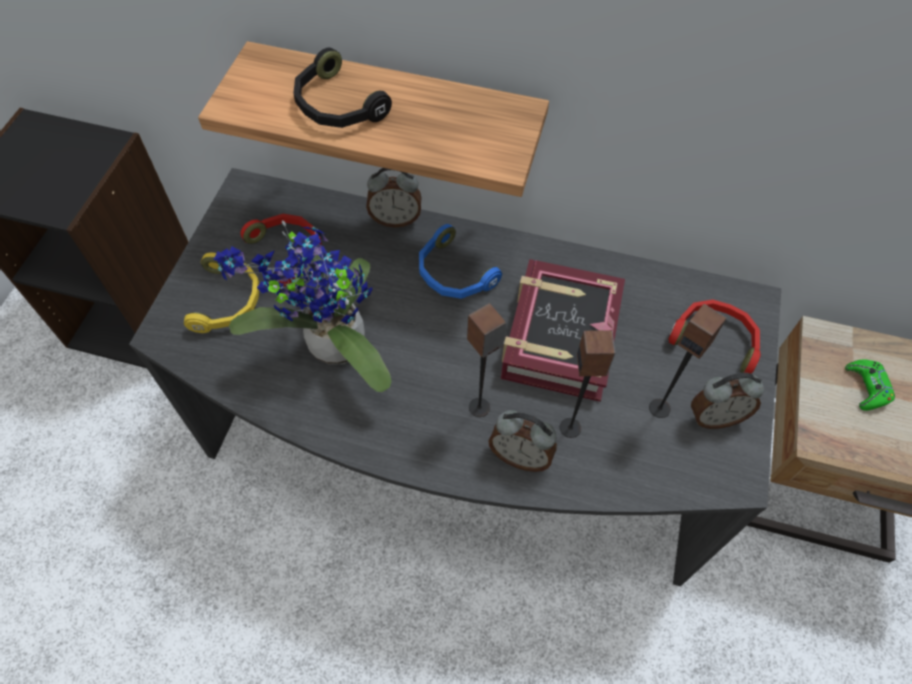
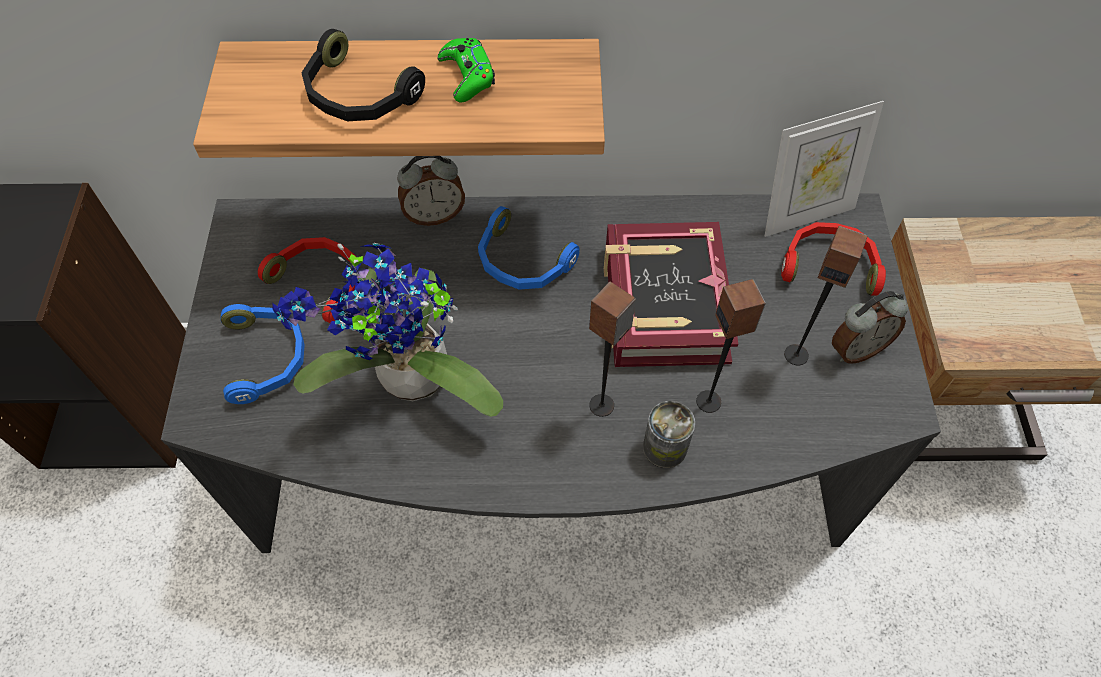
camera: 15 degrees left, 0 degrees up
(228, 301) = (267, 357): yellow headphones -> blue headphones
(520, 456) = (665, 447): alarm clock -> can
(708, 291) = (805, 214): none -> picture frame
(866, 387) = (991, 278): green game controller -> green game controller (467, 76)

